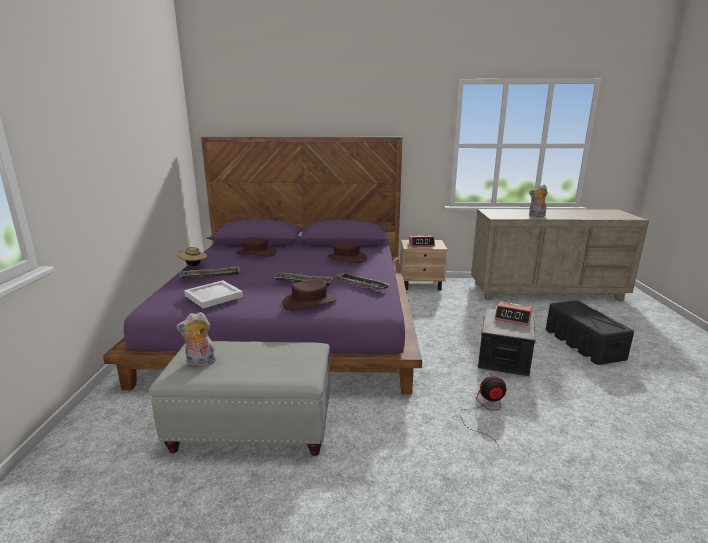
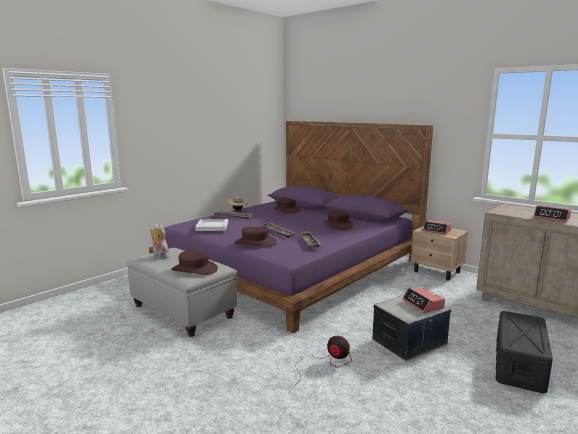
camera: 40 degrees right, 5 degrees down
(286, 362) = (194, 269): none -> brown hat
(536, 215) = (552, 218): plush toy -> alarm clock

